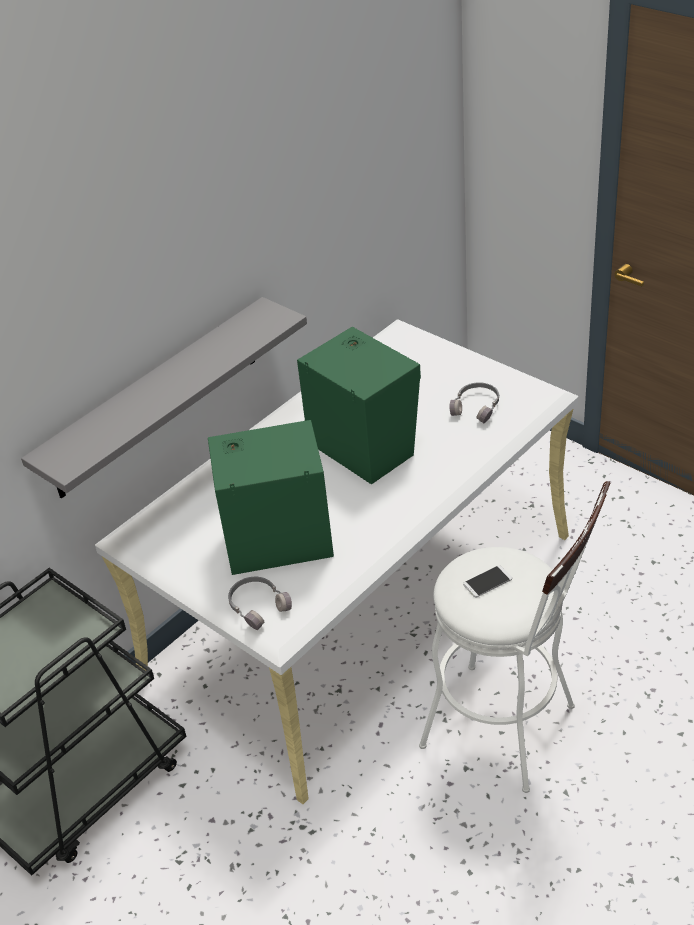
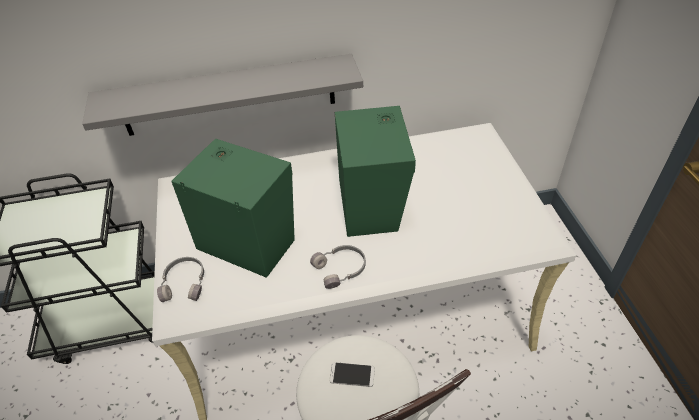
camera: 35 degrees right, 5 degrees up
(477, 407) = (481, 219): grey headphones -> grey headphones (341, 269)

